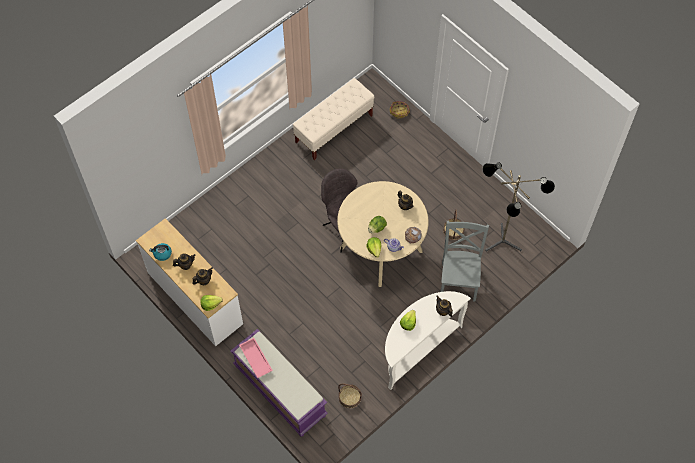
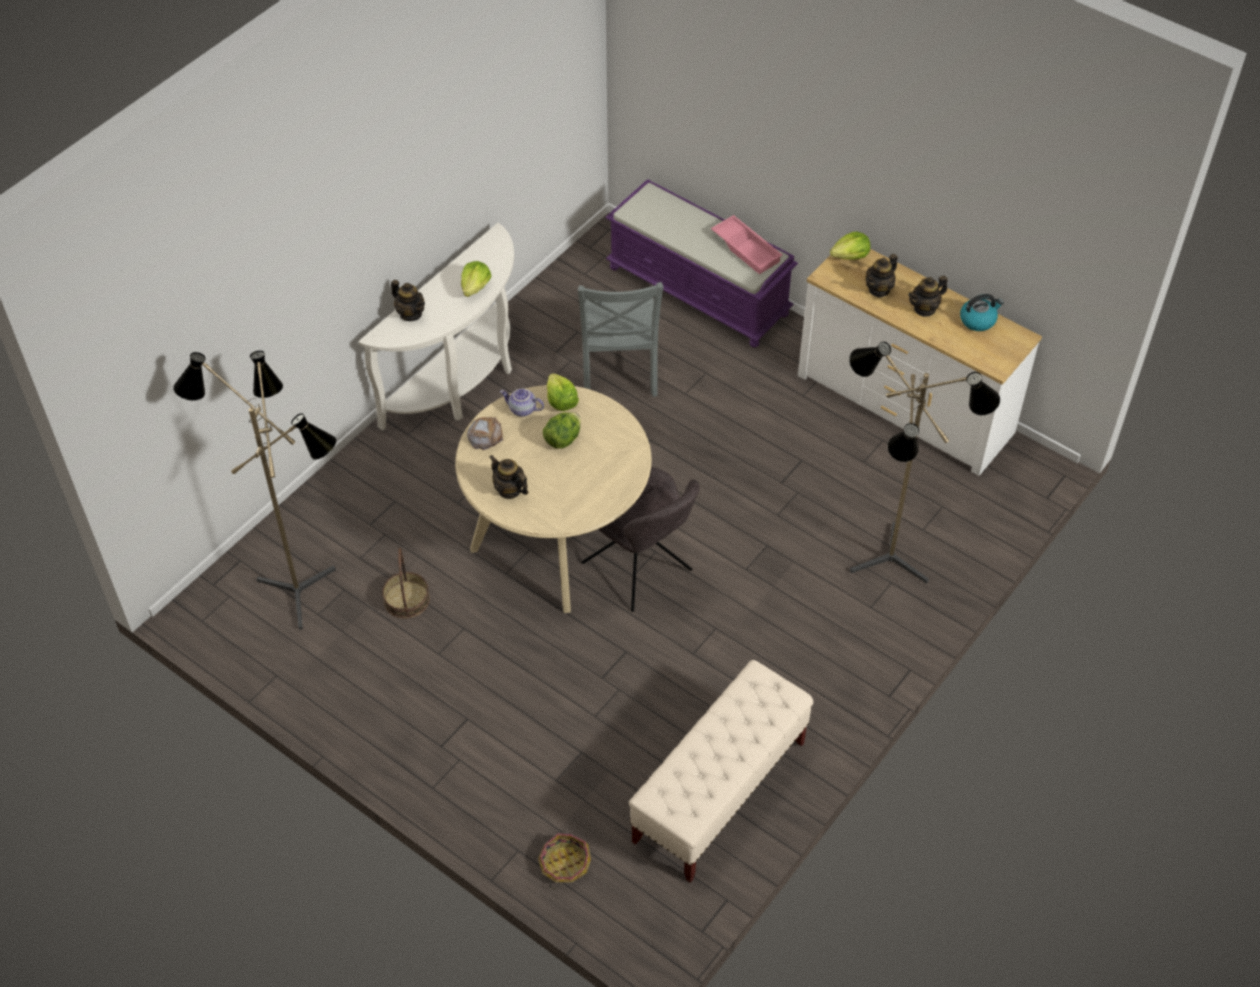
camera: 170 degrees right, 10 degrees down
(235, 213) = (886, 566): none -> floor lamp
(349, 397) = (573, 297): basket -> none
(459, 279) = (388, 507): grey chair -> grey chair (618, 372)

